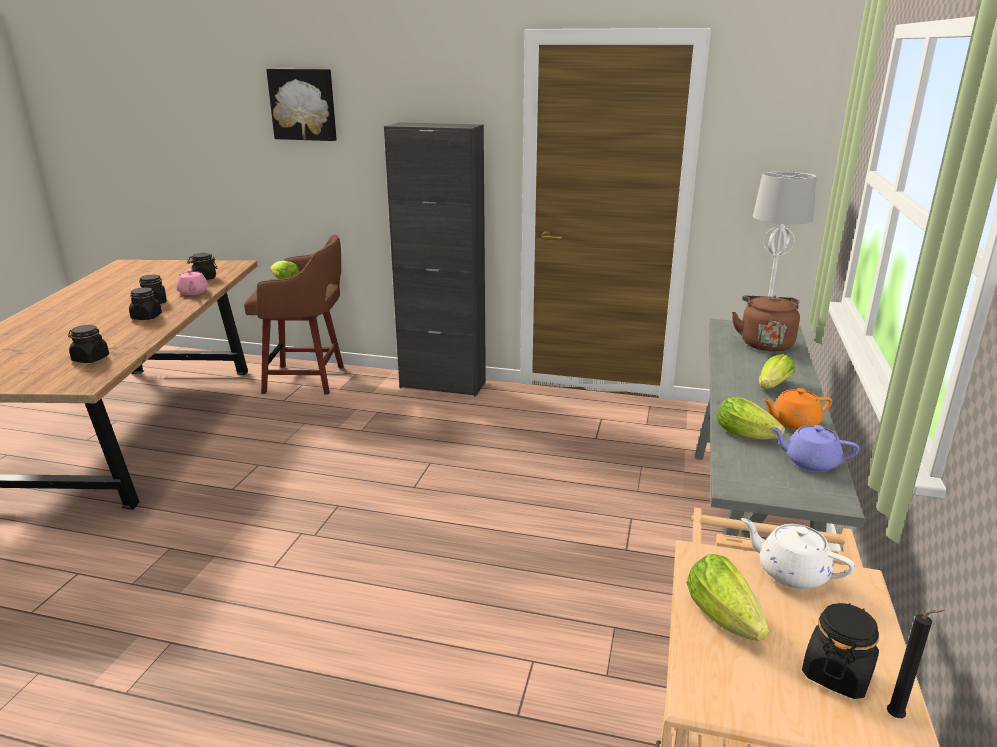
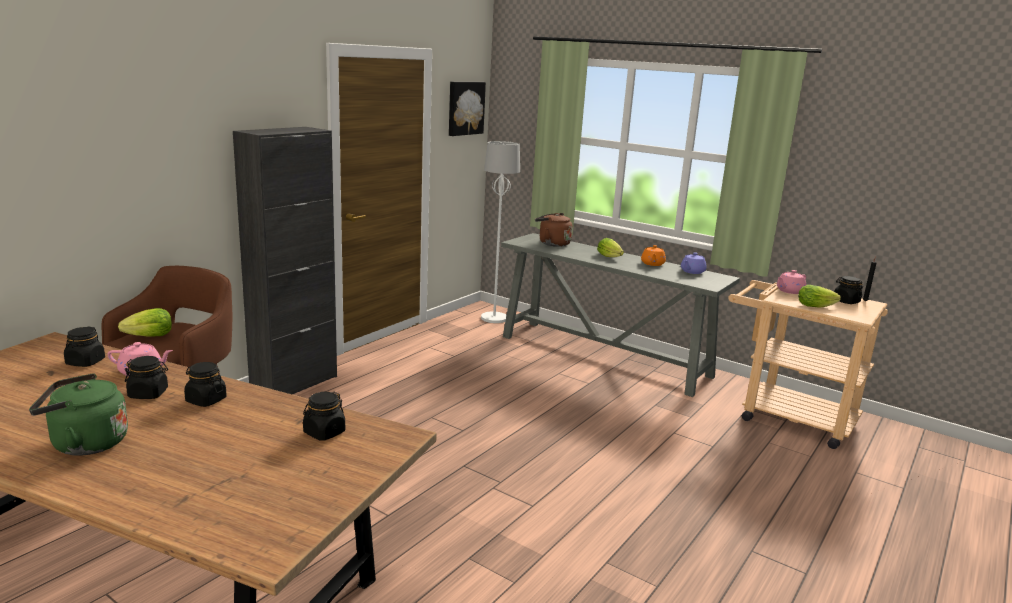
camera: 70 degrees left, 5 degrees down
(74, 309) = (85, 444): none -> green kettle
(303, 104) = (115, 119): picture -> picture (465, 108)
(748, 435) = (661, 273): lettuce -> none
(790, 572) = (789, 291): white teapot -> pink teapot

